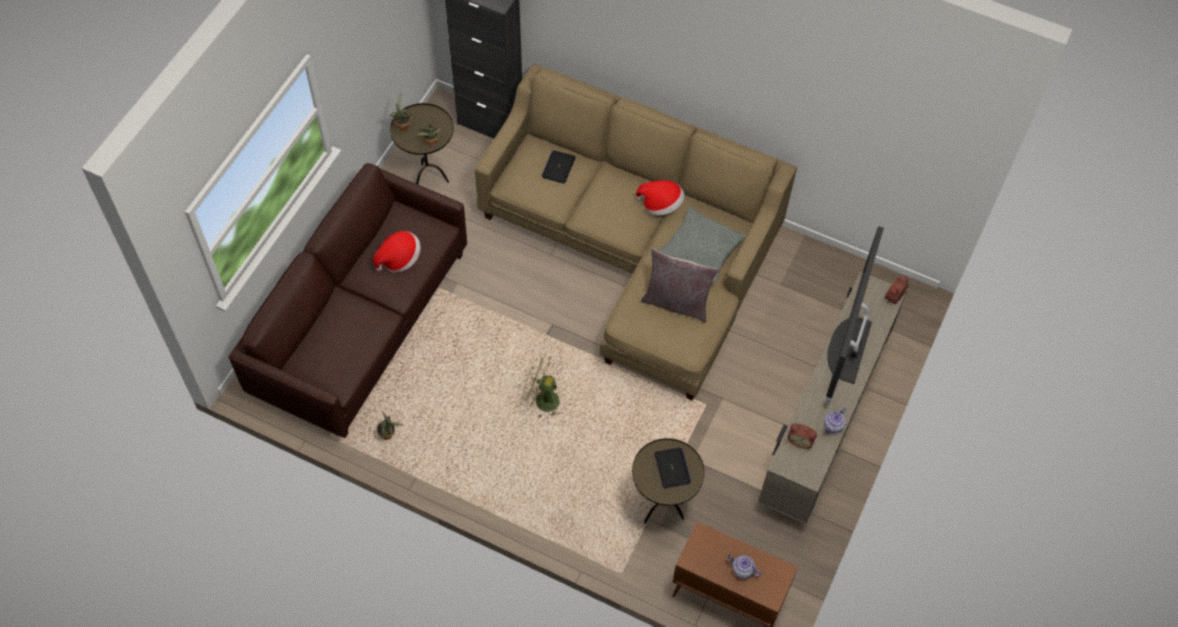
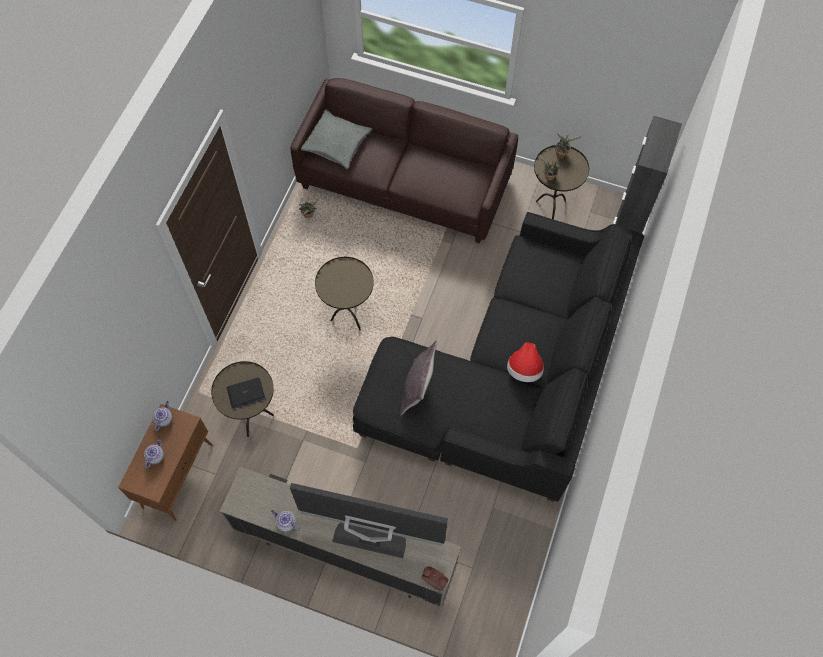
camera: 85 degrees right, 5 degrees up
(399, 259) = (435, 176): hat -> none
(541, 400) = (348, 318): beige fan -> brown side table
(558, 167) = (550, 281): laptop -> none
(637, 251) = (507, 378): beige sofa -> black sofa
(696, 560) = (164, 419): none -> teapot
(701, 250) = (478, 406): grey pillow -> grey pillow (336, 144)
(800, 440) = (270, 494): alarm clock -> none

